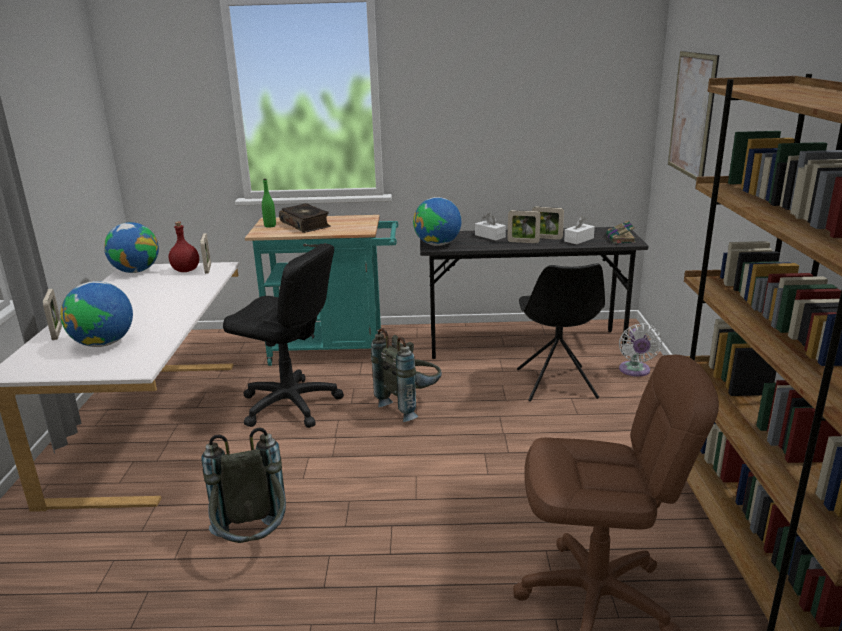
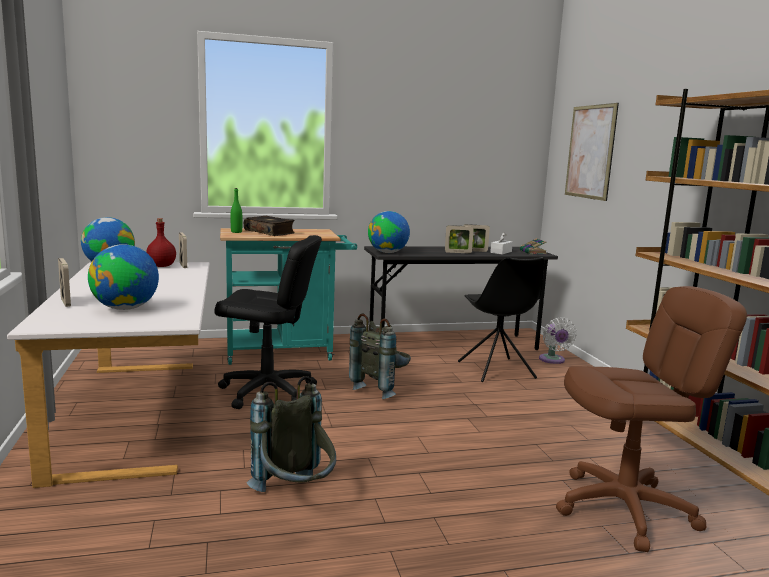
camera: 15 degrees left, 10 degrees down
(490, 236) = (427, 249): white tissue box -> none

